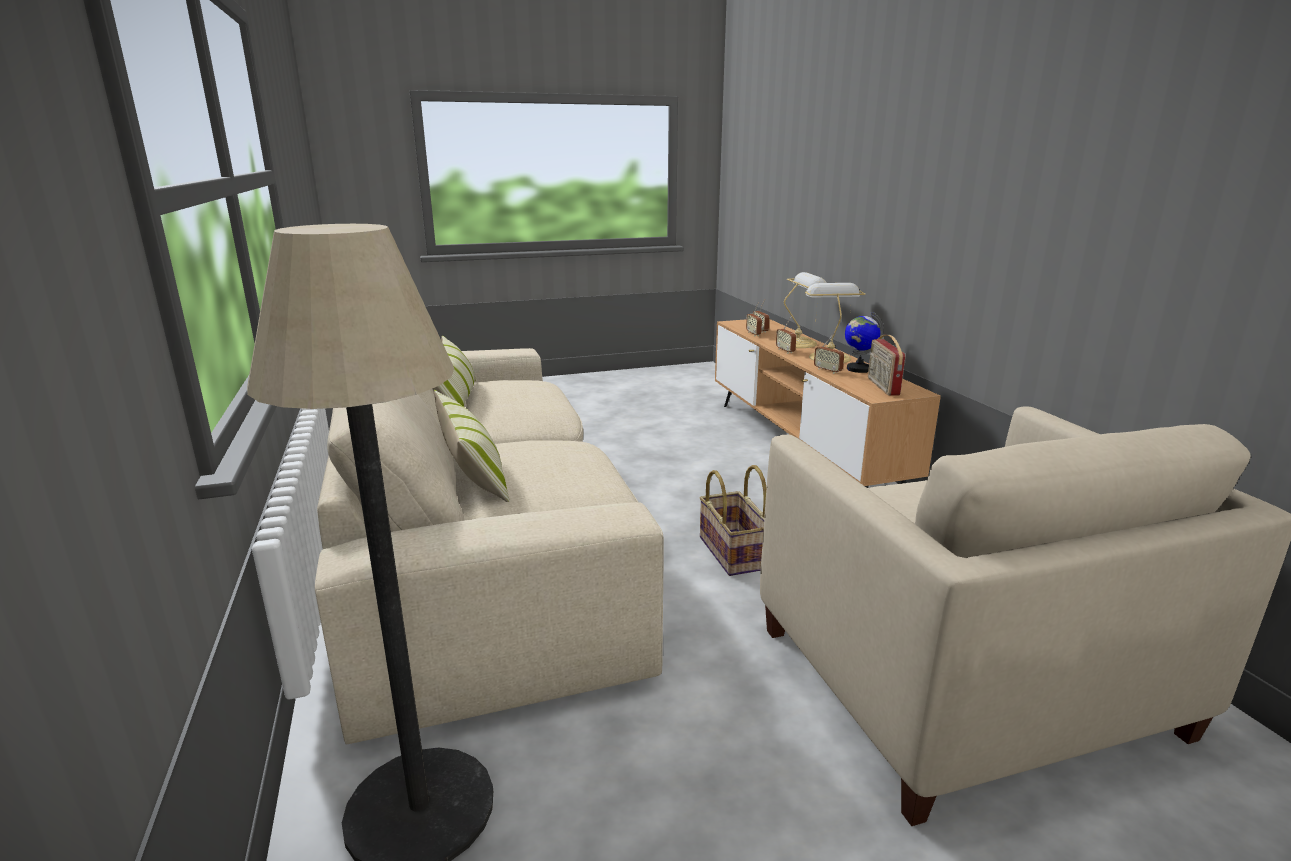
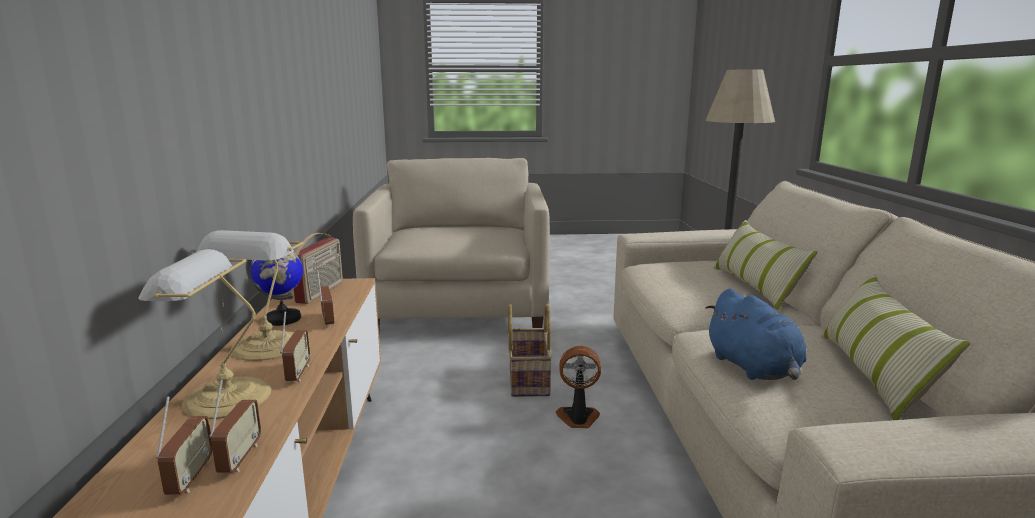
camera: 165 degrees left, 5 degrees down
(534, 395) = (754, 368): none -> blue plush toy
(663, 520) = (578, 419): none -> fan

